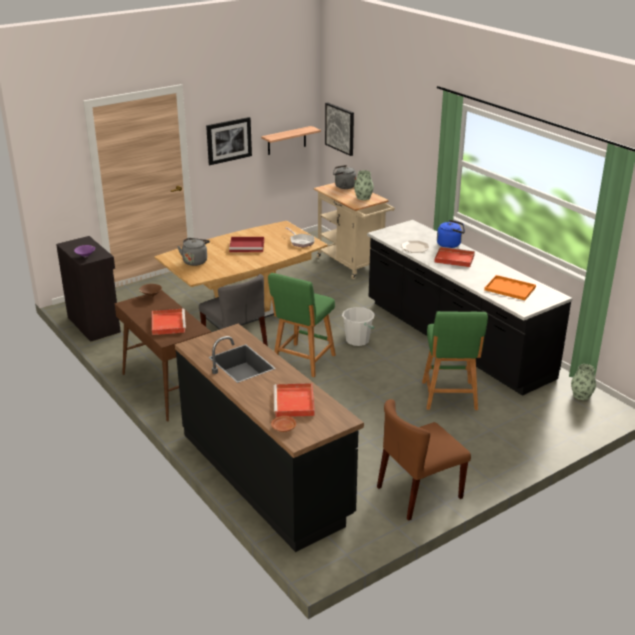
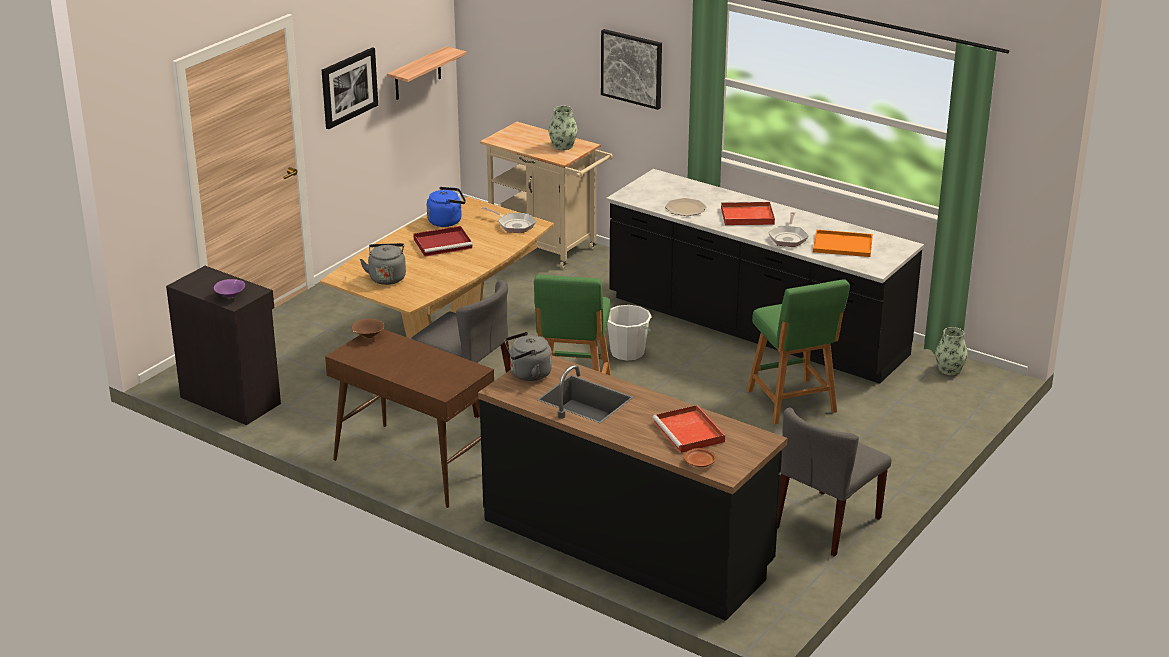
camera: 20 degrees left, 0 degrees up
(168, 323) = (426, 369): red tray -> none
(340, 128) = (498, 46): picture -> picture (632, 68)
(343, 186) = (522, 133): grey kettle -> grey kettle (528, 374)
(419, 493) = (827, 523): brown chair -> grey chair
(450, 244) = (728, 197): blue kettle -> blue kettle (447, 221)
(473, 277) = (788, 238): none -> frying pan

